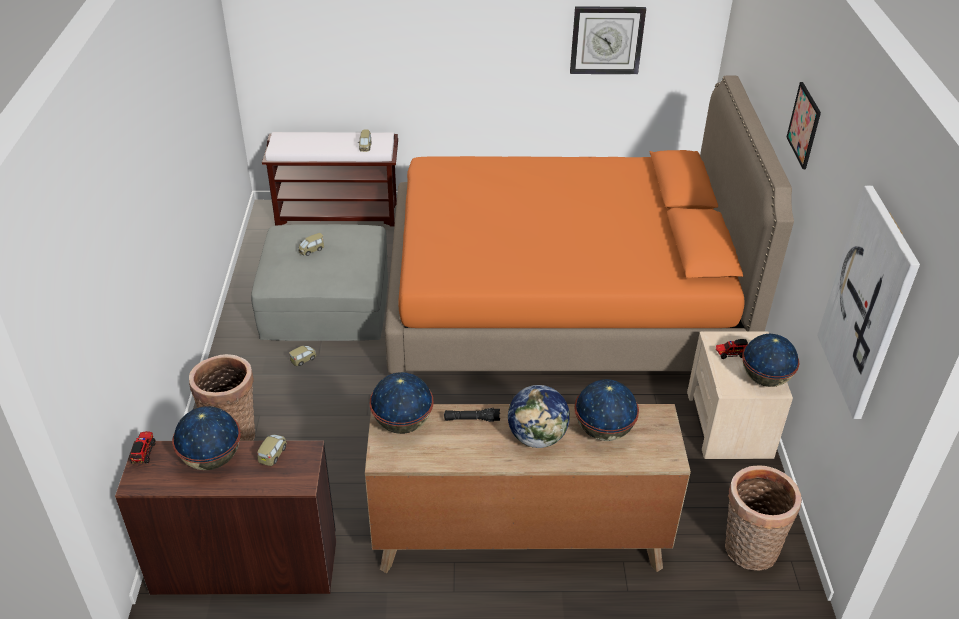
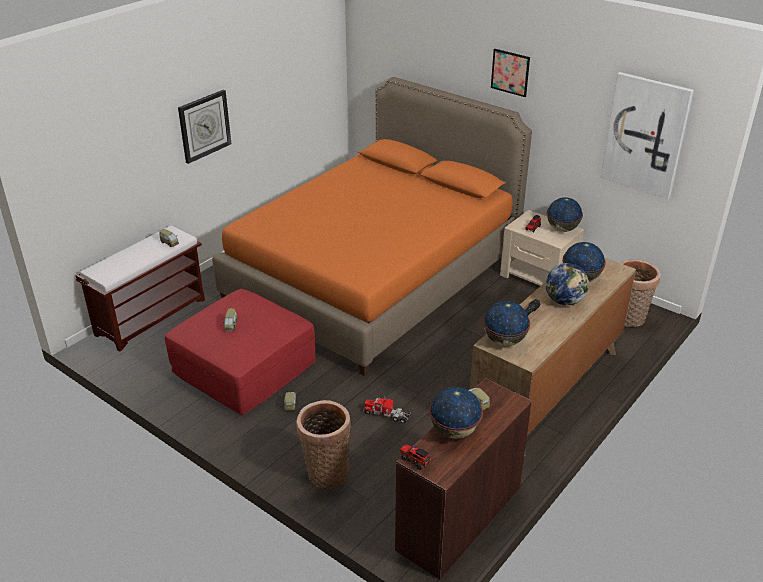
camera: 50 degrees left, 5 degrees down
(327, 303) = (245, 367): grey ottoman -> red ottoman
(351, 431) = (387, 414): none -> toy truck
(606, 40) = (288, 89): wall clock -> wall clock (204, 126)

